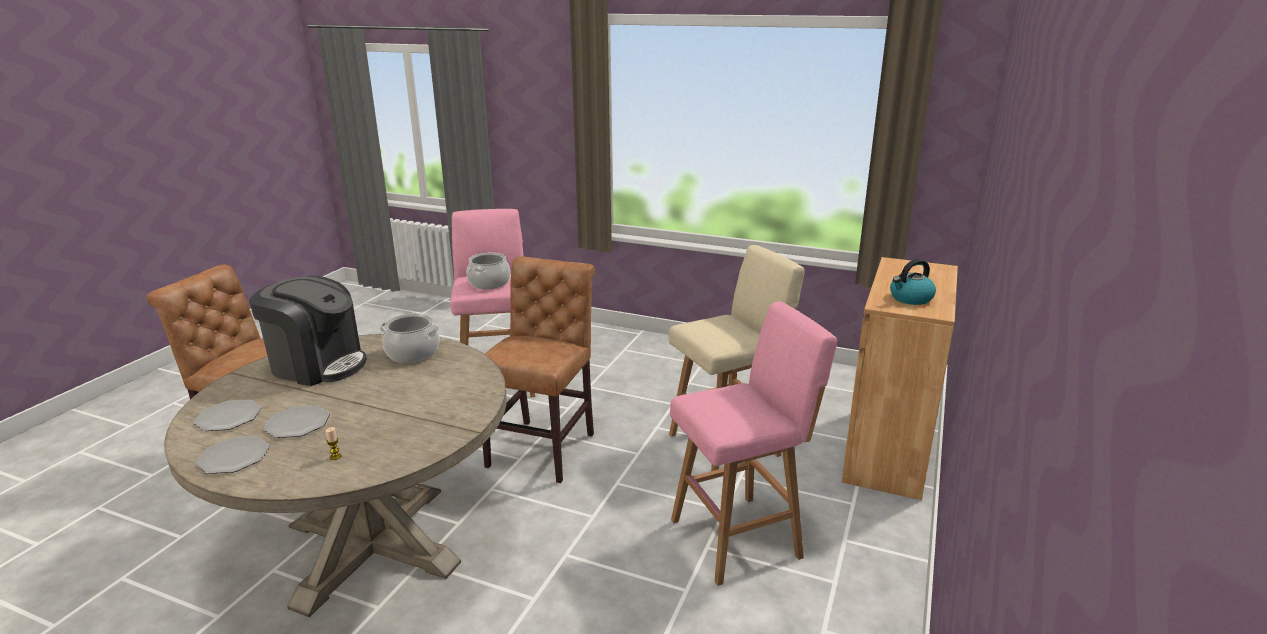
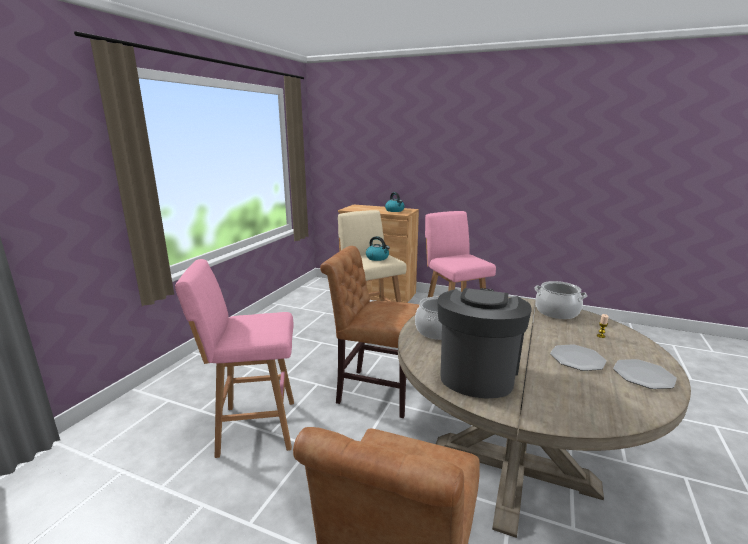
camera: 90 degrees left, 5 degrees down
(228, 417) = (598, 397): plate -> none
(489, 283) = (260, 323): cooking pot -> cooking pot (556, 312)
(719, 331) = (377, 258): none -> kettle

